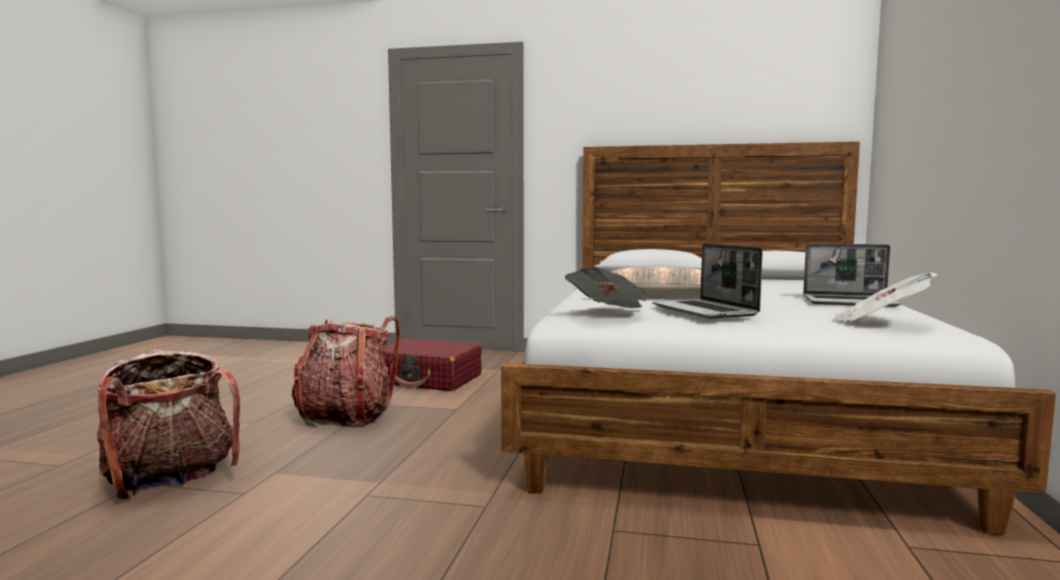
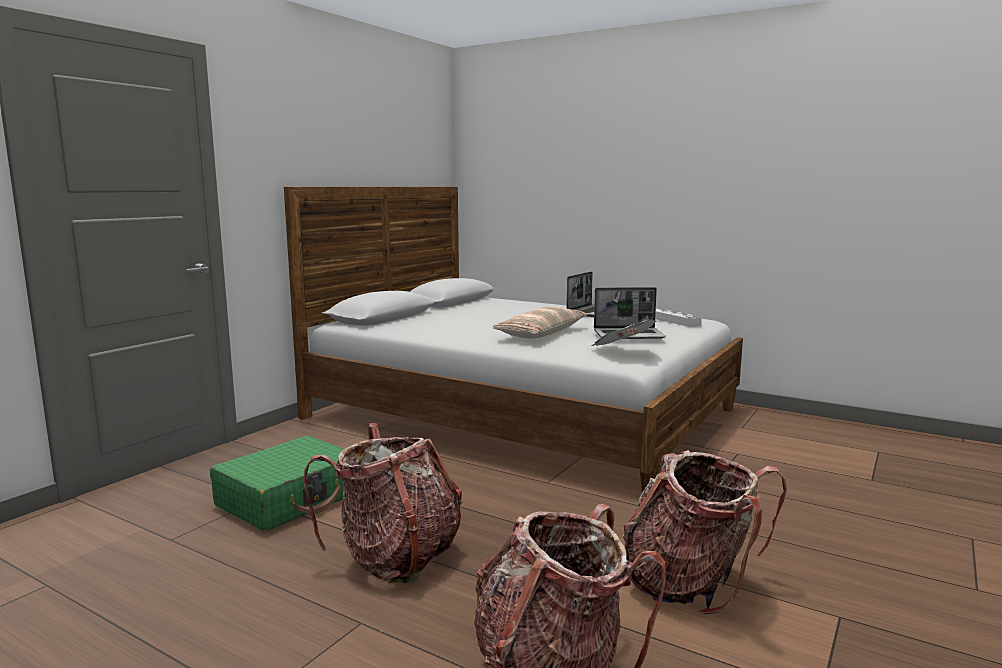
camera: 70 degrees left, 5 degrees up
(312, 525) = (691, 584): none -> backpack
(428, 379) = (290, 499): red suitcase -> green suitcase
(878, 322) = (674, 321): newspaper -> grey tray

